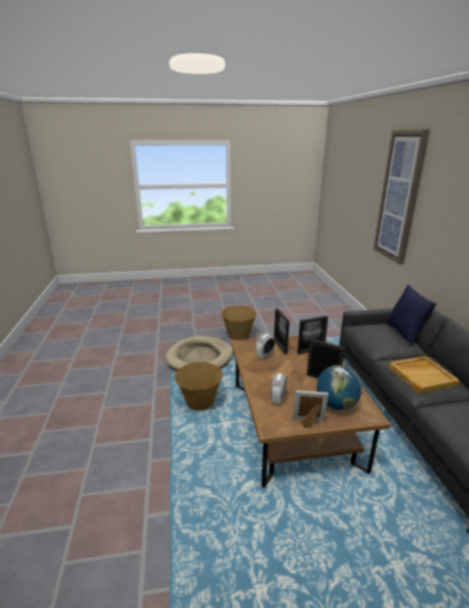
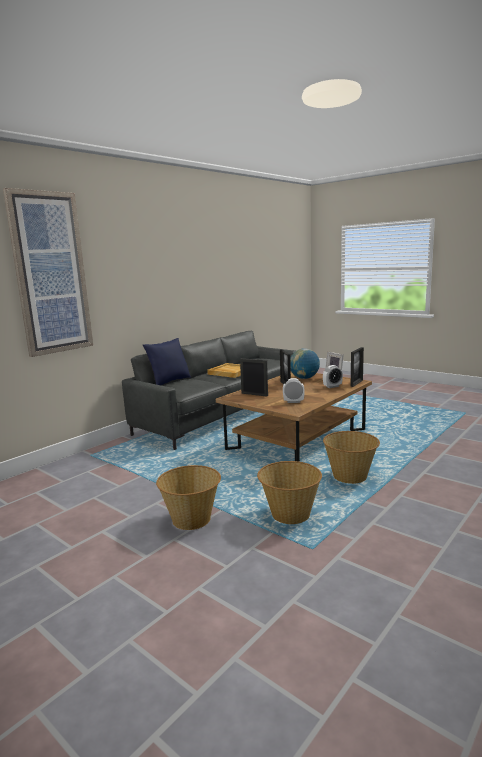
camera: 130 degrees left, 10 degrees down
(200, 358) = (290, 515): beige dog bed -> basket
(280, 346) = (269, 401): picture frame -> picture frame (356, 383)

